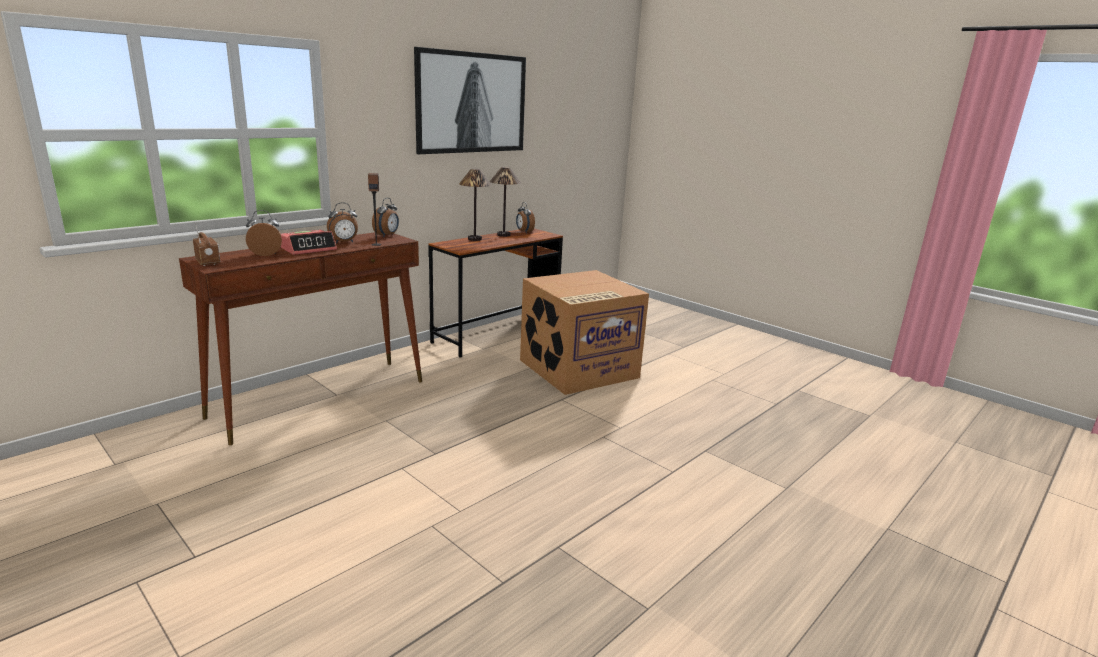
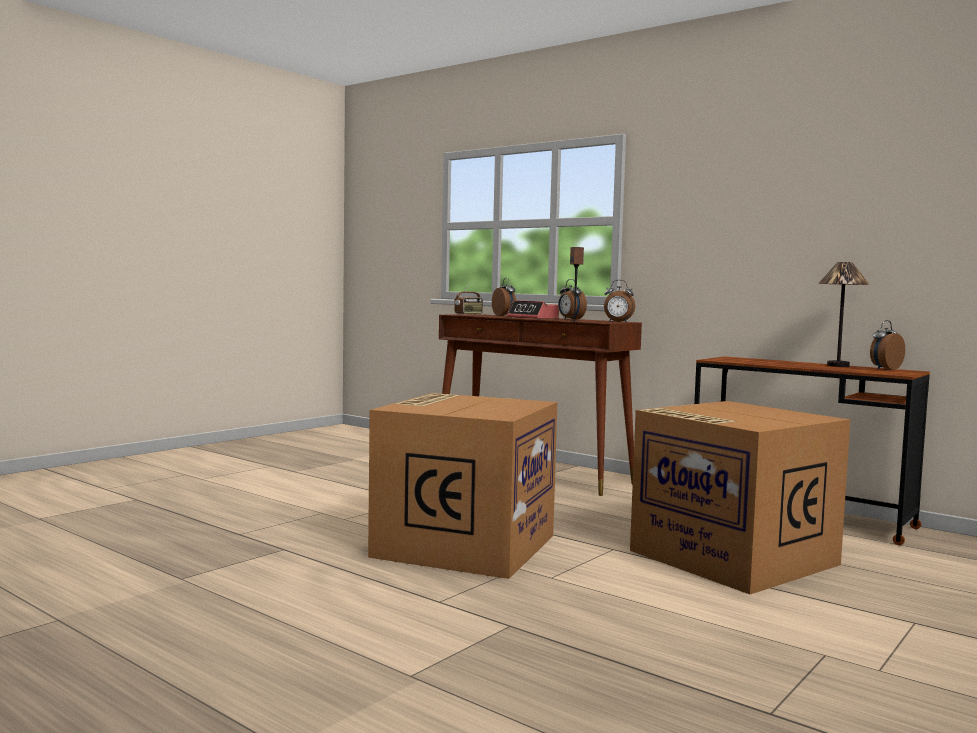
camera: 85 degrees right, 15 degrees down
(472, 103) = (818, 176): picture -> none
(474, 239) = (782, 361): table lamp -> none
(550, 452) = (464, 545): none -> cardboard box

